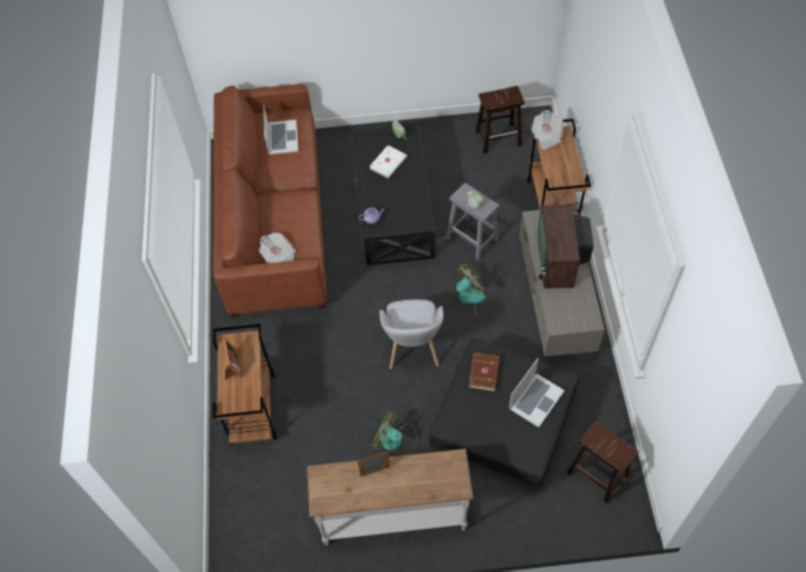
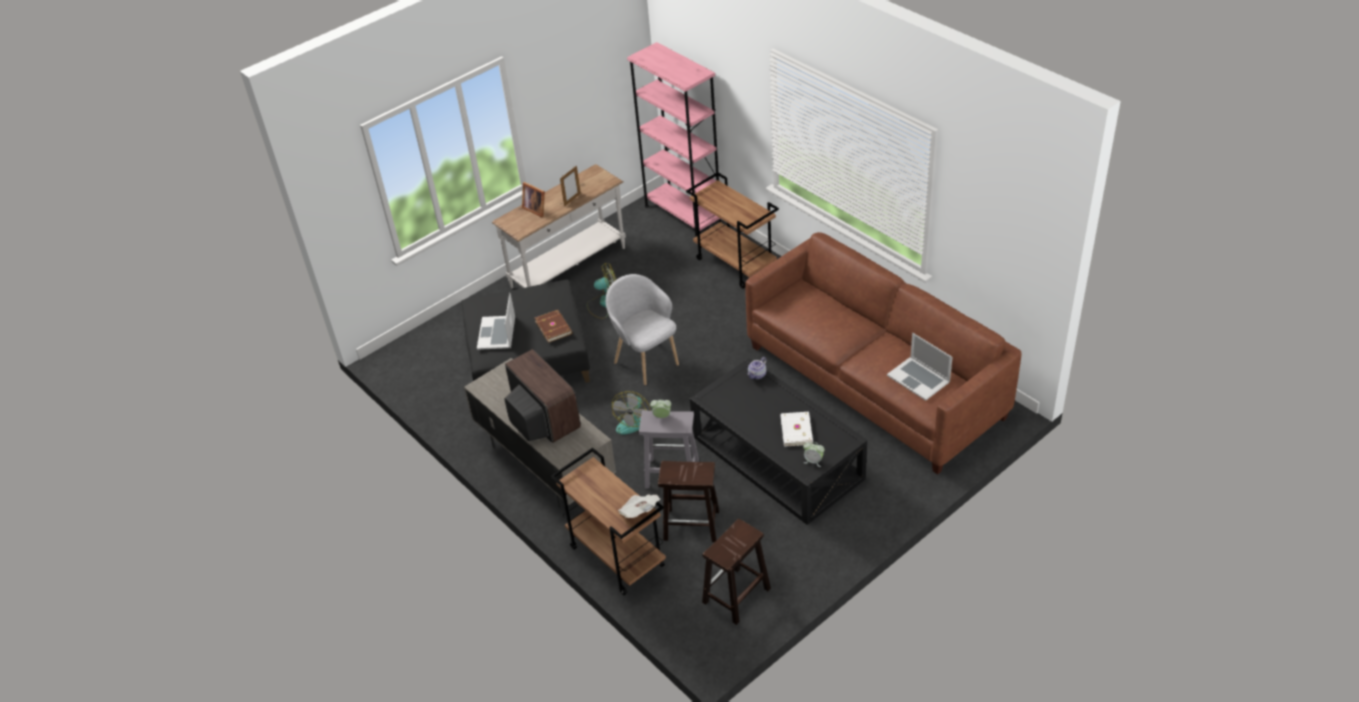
camera: 145 degrees right, 15 degrees down
(233, 366) = (740, 205): picture frame -> picture frame (536, 209)
(234, 513) = (683, 215): none -> pink bookcase
(279, 256) = (799, 295): newspaper -> none
(596, 473) = (428, 366): brown stool -> brown stool (692, 525)

